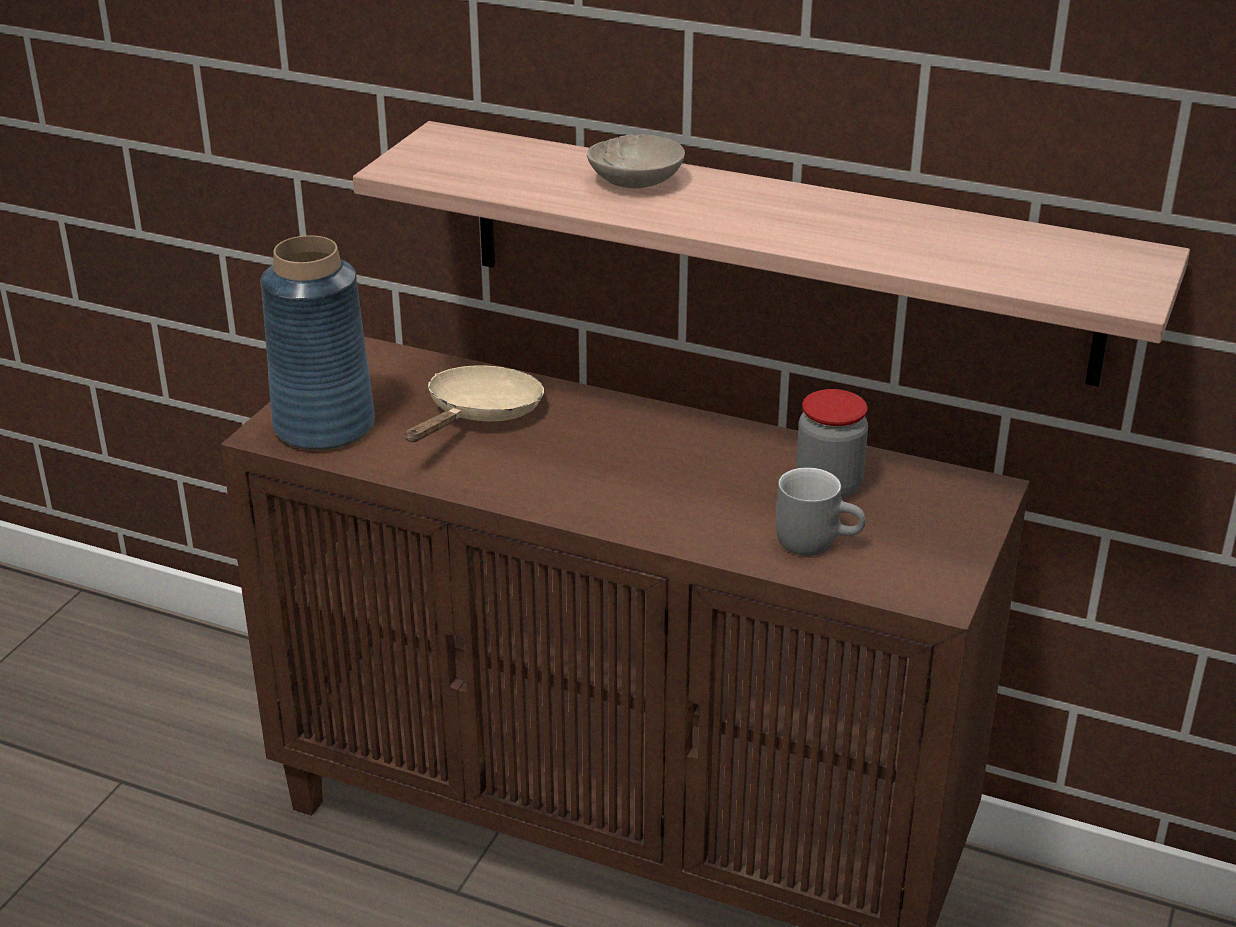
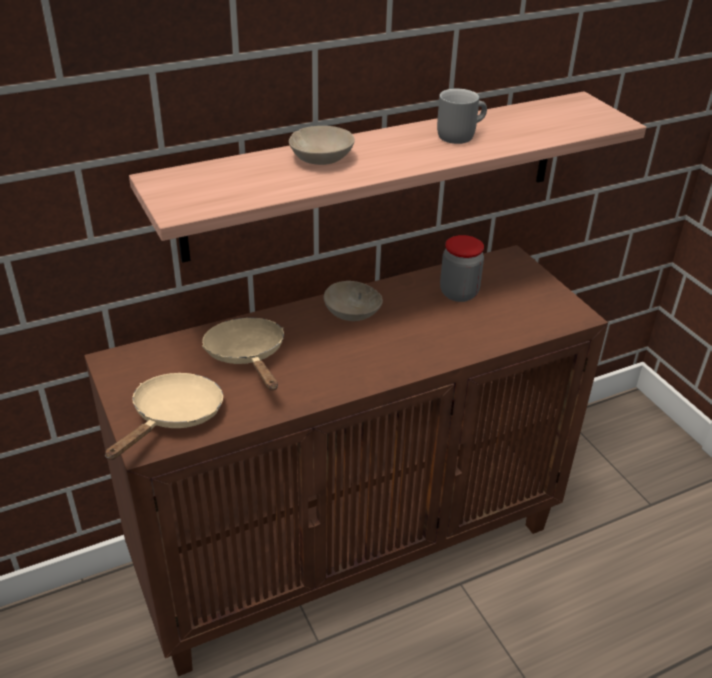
camera: 50 degrees left, 5 degrees up
(324, 427) = (173, 417): blue vase -> beige frying pan
(659, 435) = (350, 313): none -> beige bowl
(816, 540) = (497, 320): grey mug -> grey mug (458, 134)

